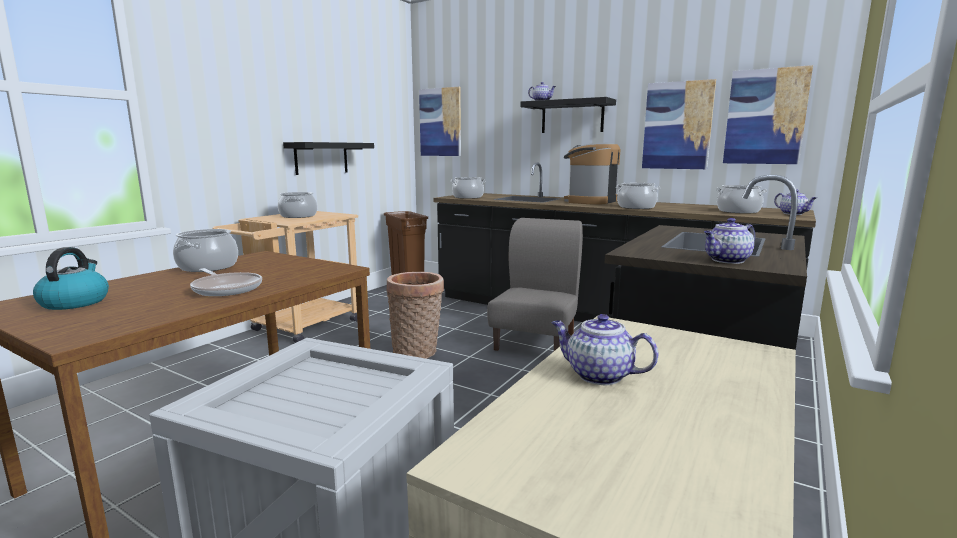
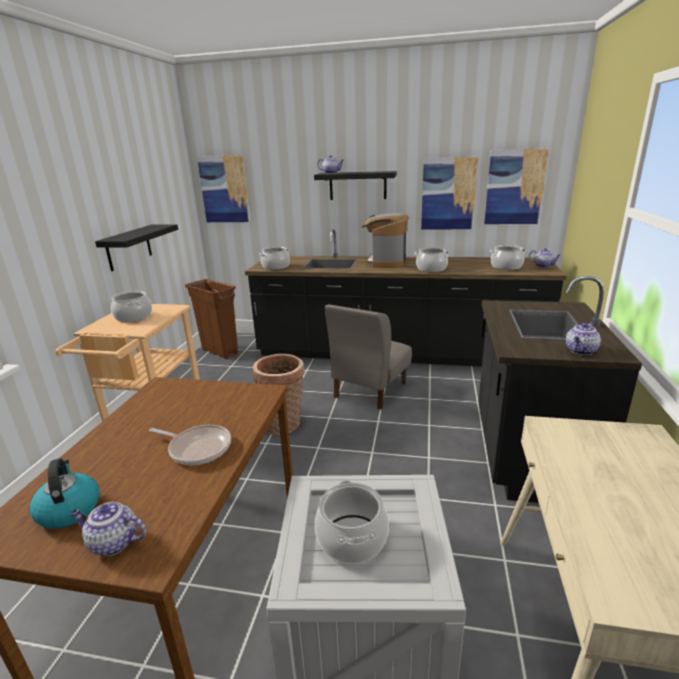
camera: 20 degrees left, 10 degrees up
(208, 267) = (132, 417): cooking pot -> cooking pot (351, 538)
(536, 341) = (369, 390): grey chair -> grey chair turned 150 degrees counterclockwise
(598, 375) = (592, 486): teapot -> teapot (113, 543)

